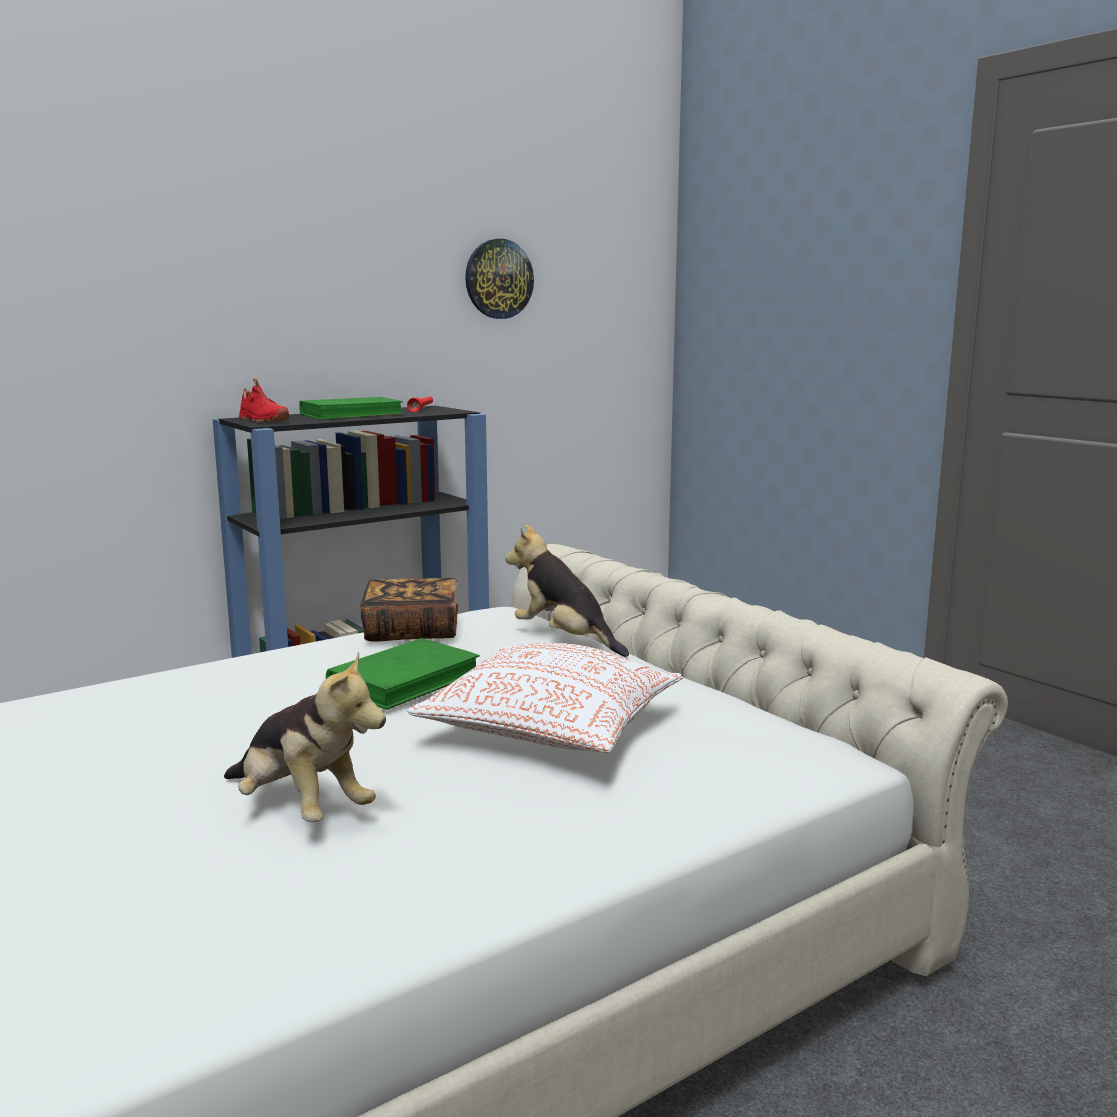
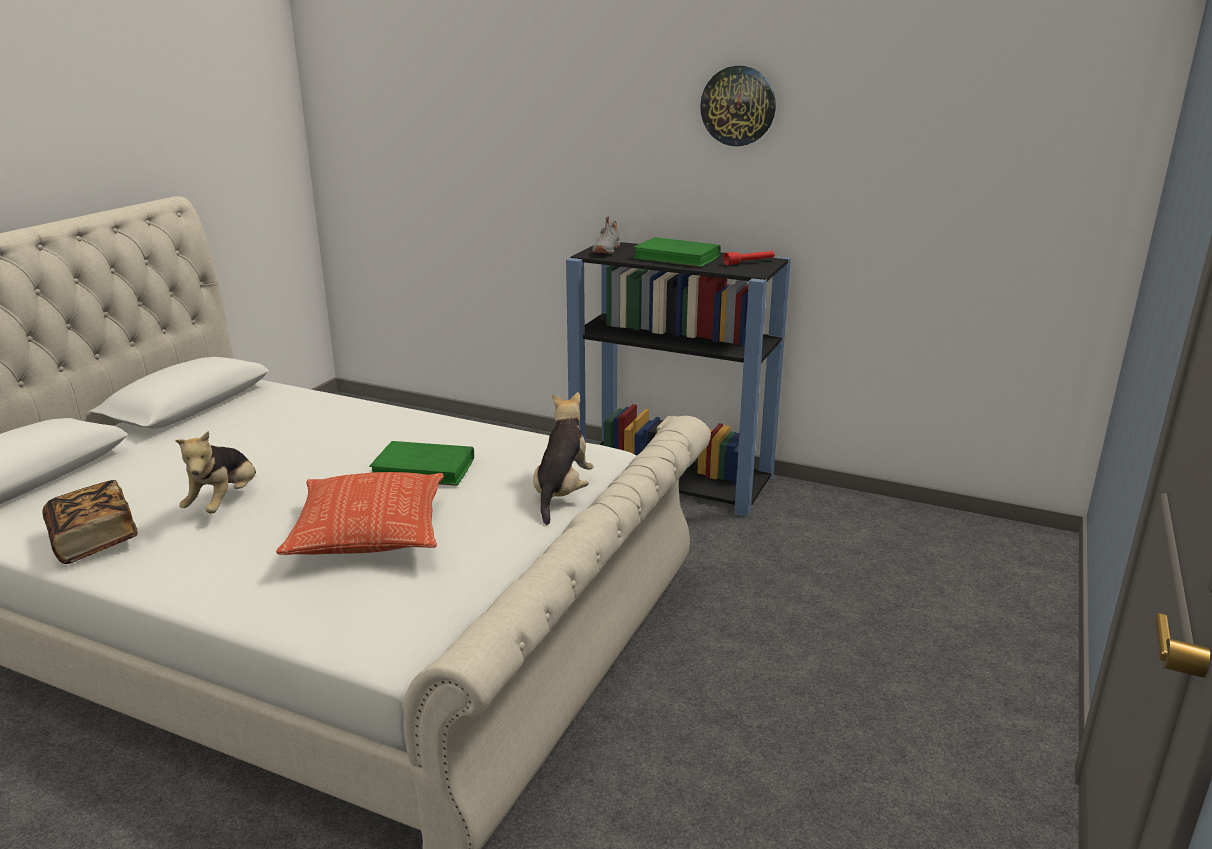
camera: 60 degrees right, 10 degrees up
(262, 421) = (605, 250): red shoe -> grey shoe
(412, 631) = (521, 441): book -> book (94, 540)
(498, 279) = (887, 142): wall clock -> wall clock (738, 106)
(549, 730) = (369, 535): white pillow -> orange pillow

